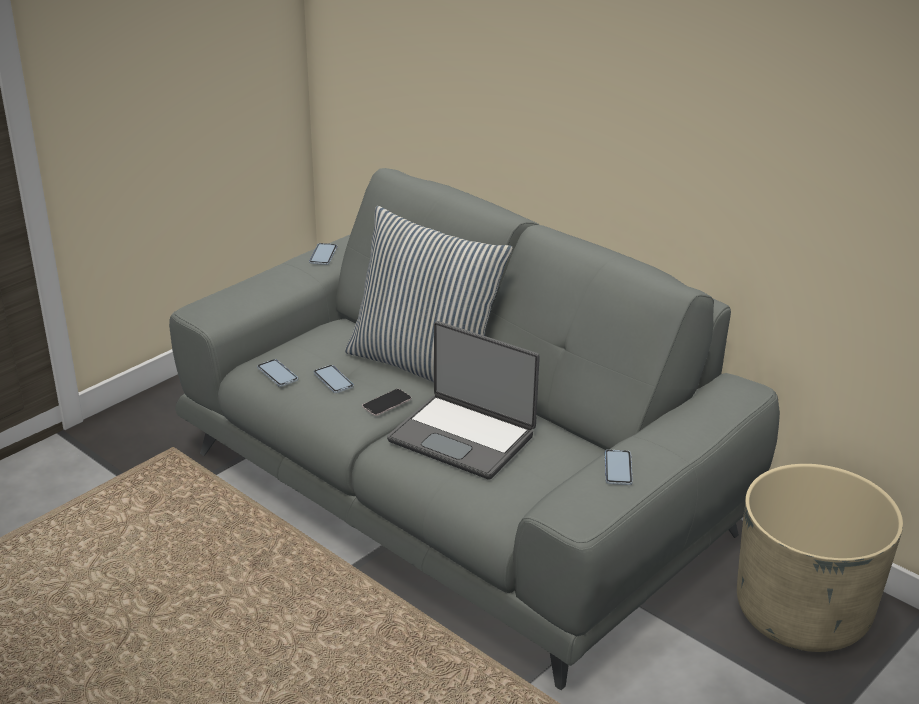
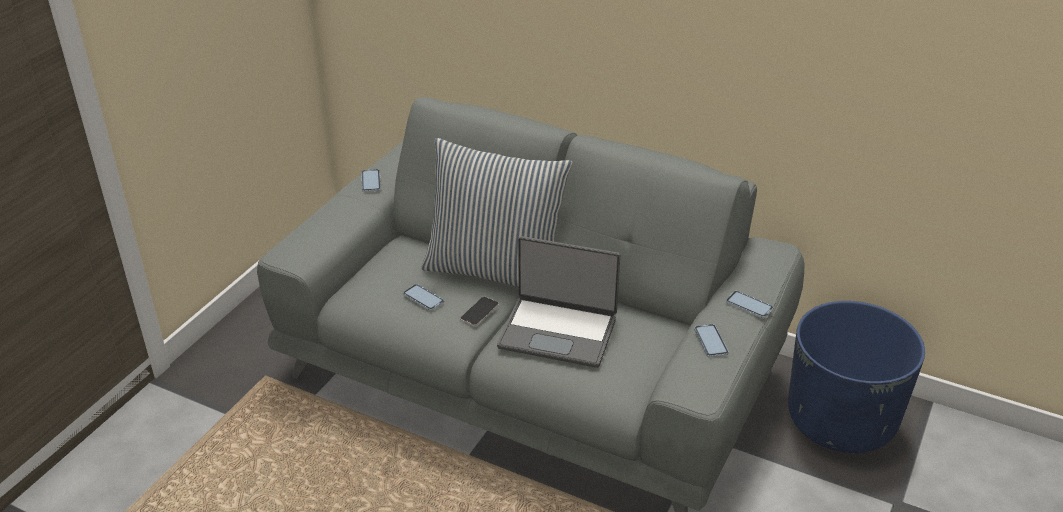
camera: 15 degrees left, 5 degrees up
(277, 374) = (371, 301): phone -> phone (749, 305)
(802, 612) = (841, 420): beige planter -> blue planter

